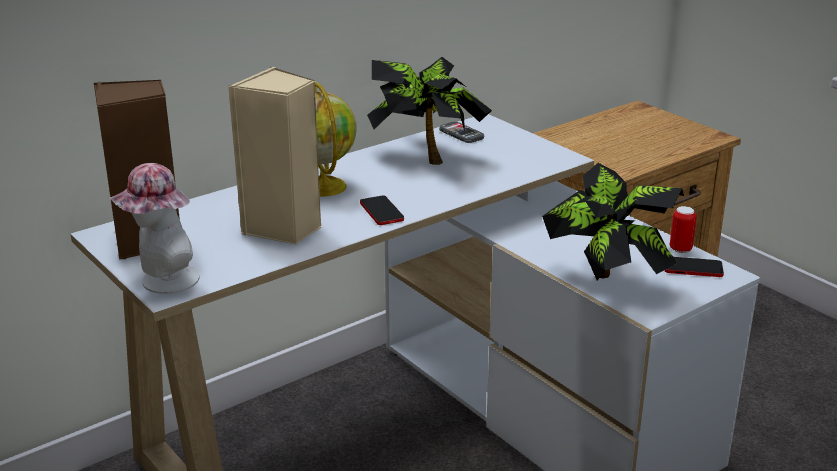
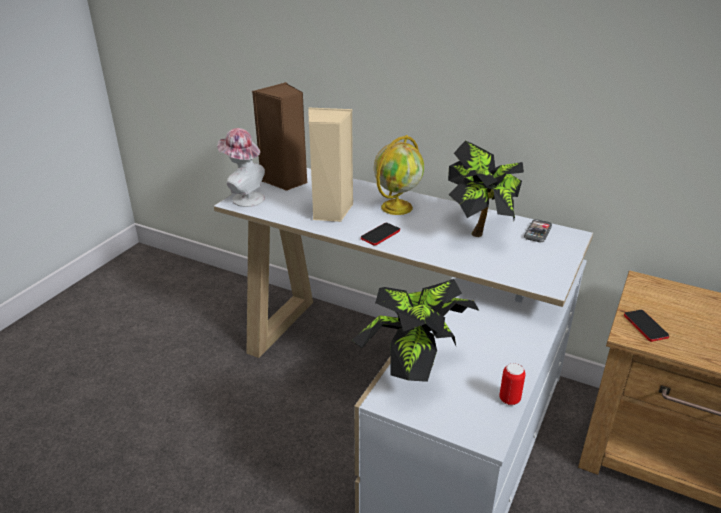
camera: 65 degrees right, 5 degrees up
(693, 268) = (480, 413): phone -> phone (645, 326)

